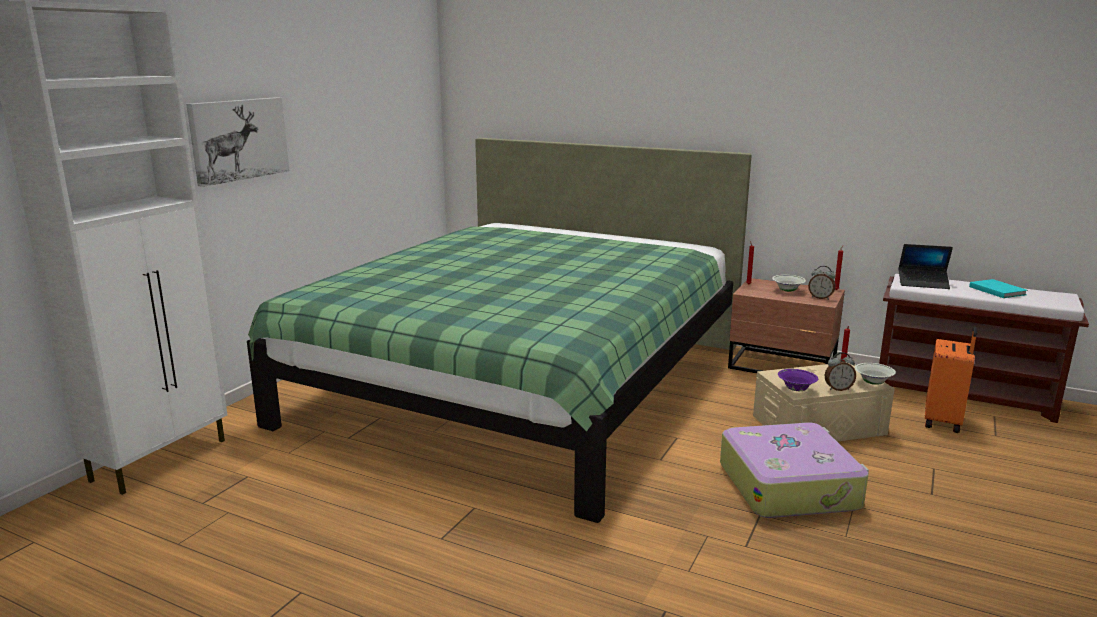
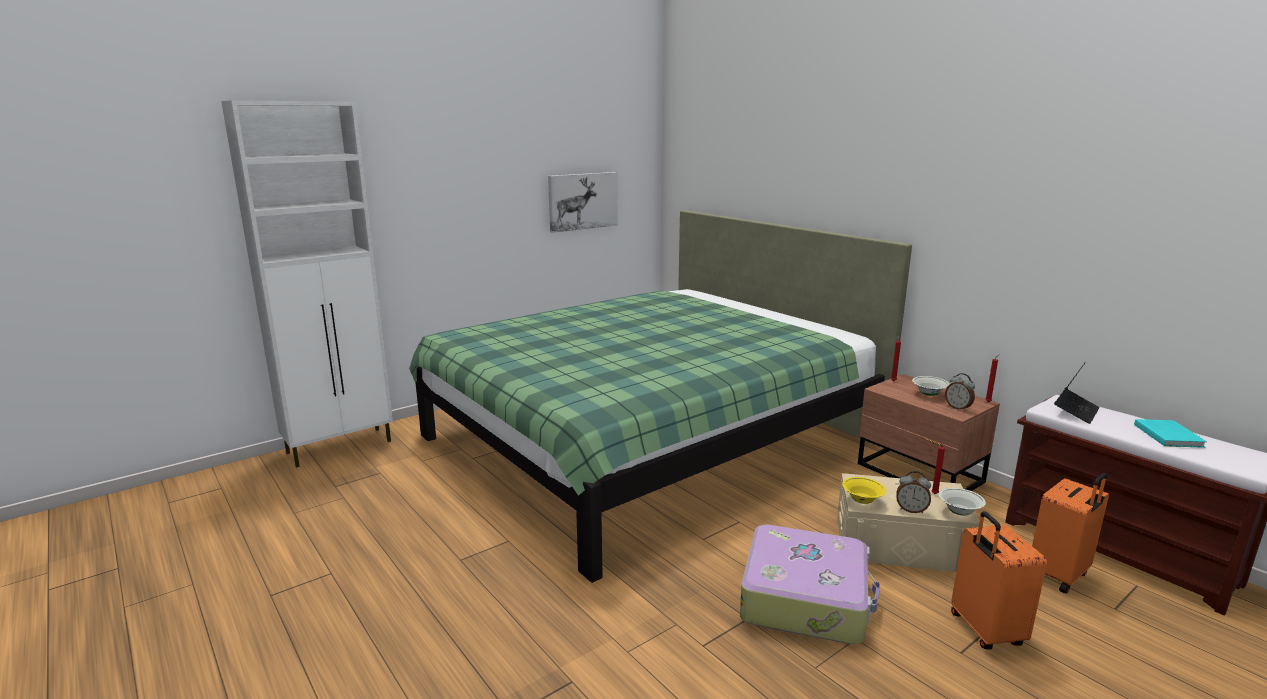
camera: 25 degrees right, 0 degrees up
(238, 139) = (440, 204): picture -> picture (582, 201)
(796, 390) = (862, 501): purple bowl -> yellow bowl
(923, 283) = (1075, 411): laptop -> laptop turned 90 degrees counterclockwise
(932, 474) = (984, 630): none -> orange suitcase

